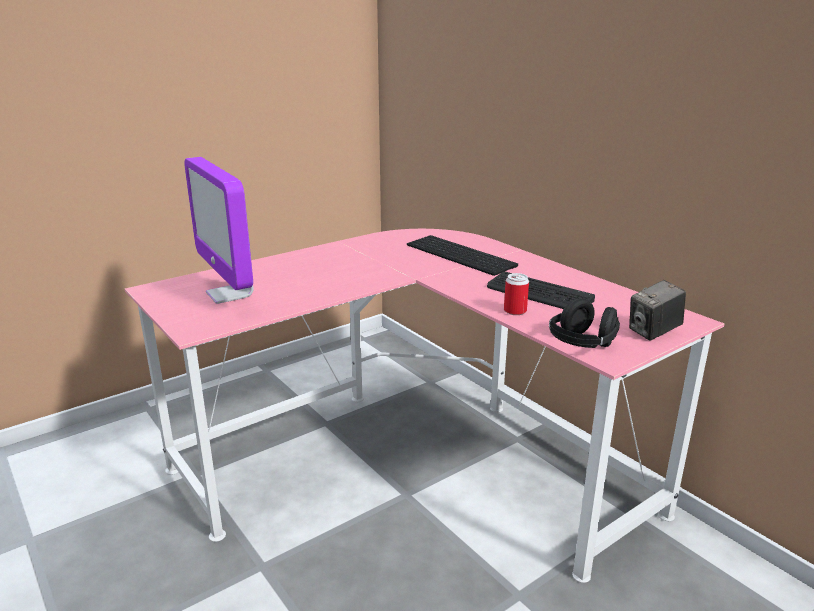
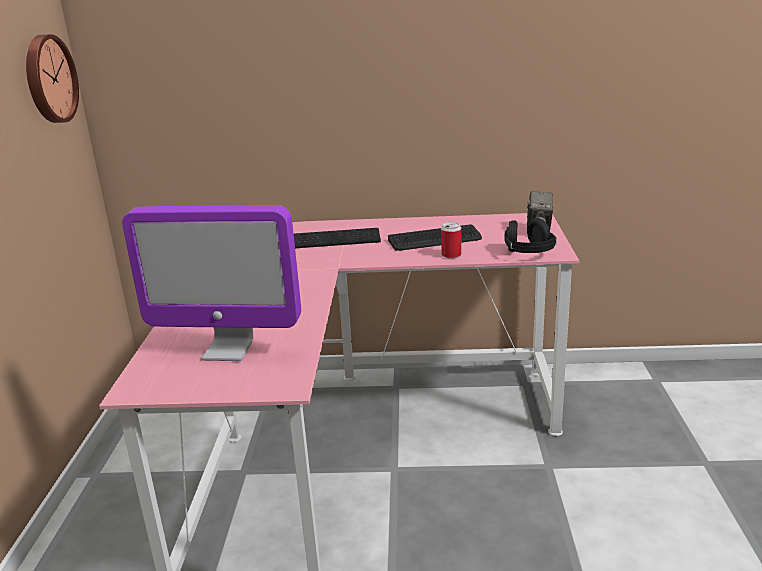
camera: 50 degrees left, 0 degrees up
(330, 61) = (48, 79): none -> wall clock

